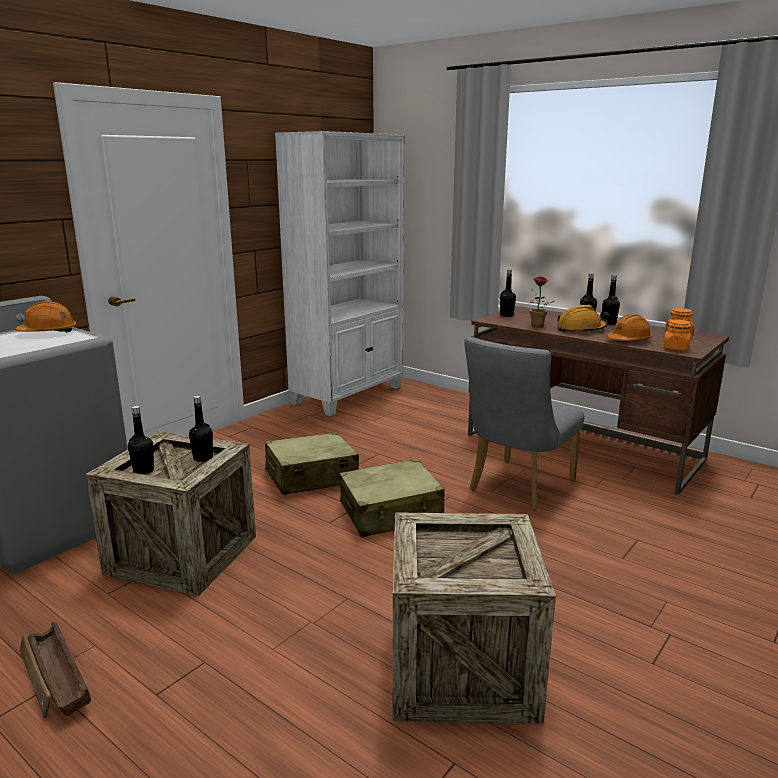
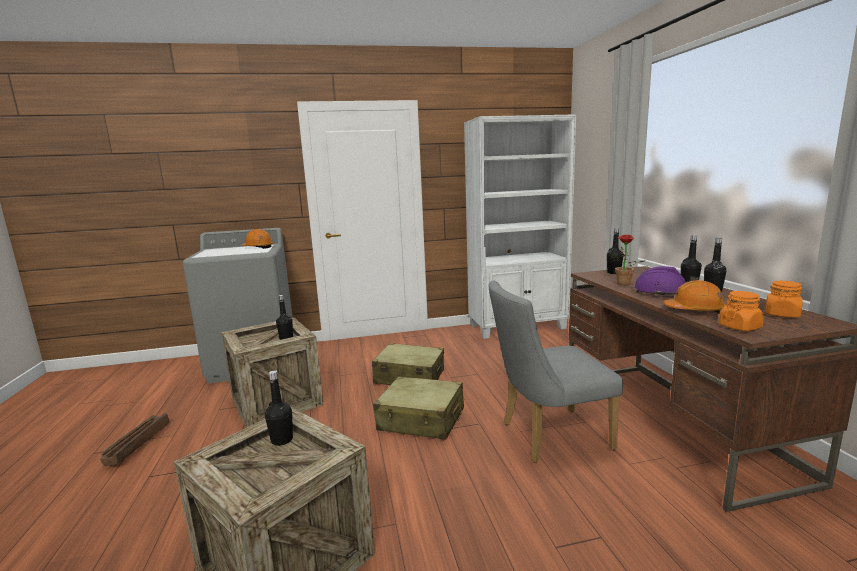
camera: 40 degrees right, 5 degrees down
(143, 471) = (250, 338): black bottle -> black bottle (282, 440)
(581, 329) = (663, 292): orange hard hat -> purple hard hat

